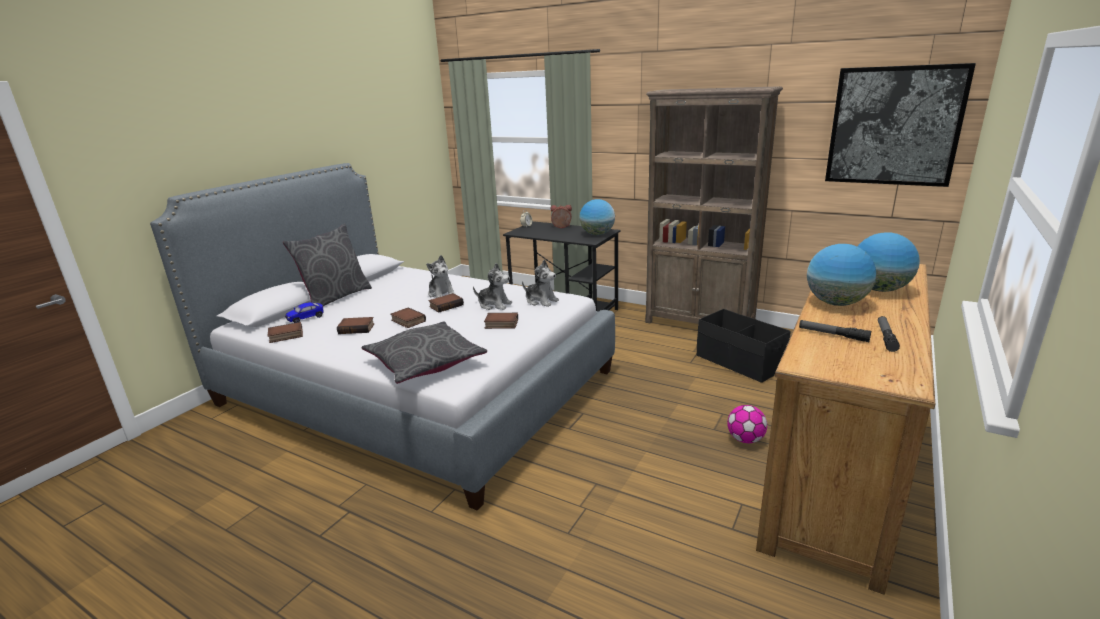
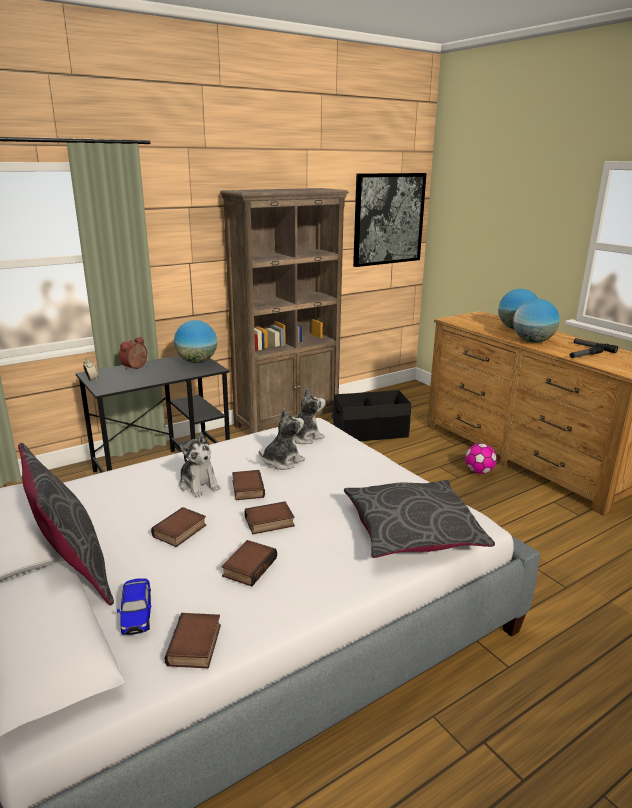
camera: 65 degrees left, 0 degrees up
(441, 294) = (199, 484): plush toy -> plush toy turned 60 degrees clockwise
(501, 324) = (345, 469): book -> book (180, 532)

